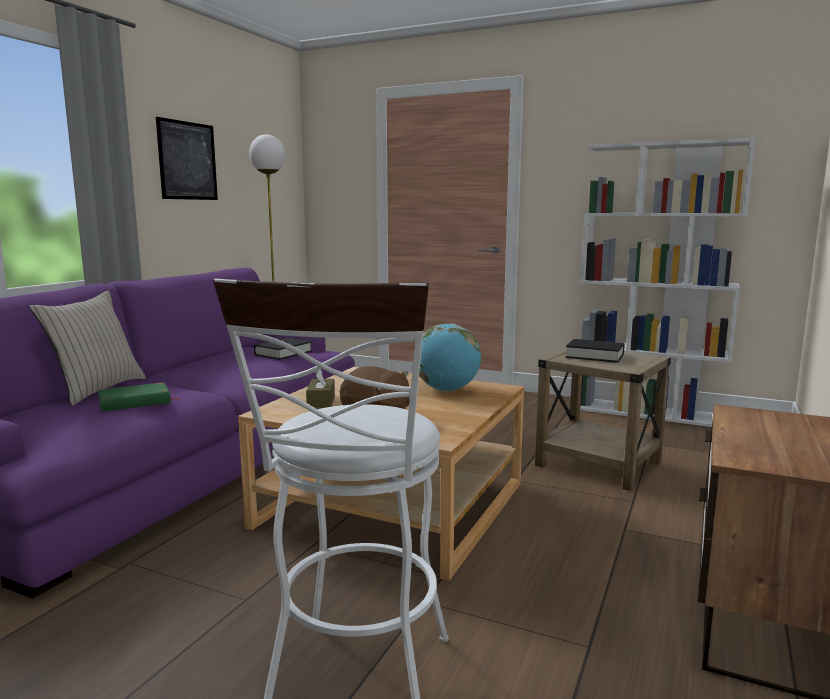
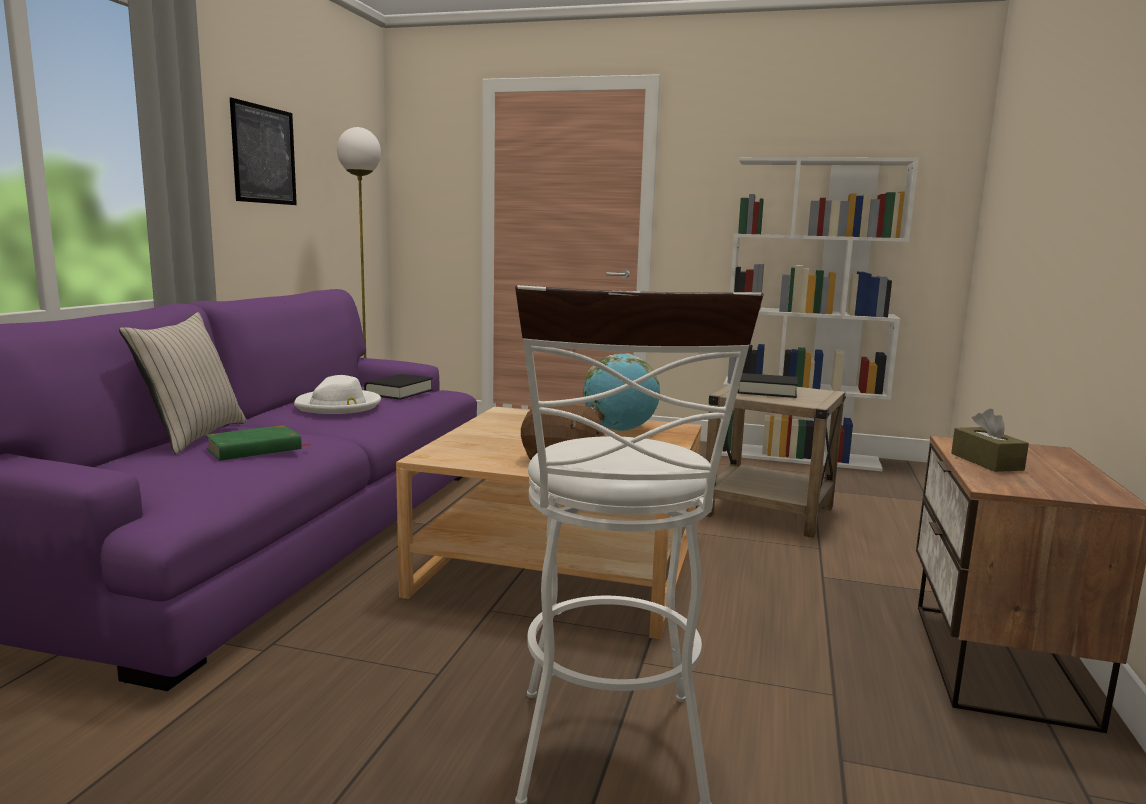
camera: 10 degrees left, 0 degrees up
(227, 365) = (338, 406): none -> white hat
(321, 402) = (485, 445): brown tissue box -> brown tissue box (986, 461)

